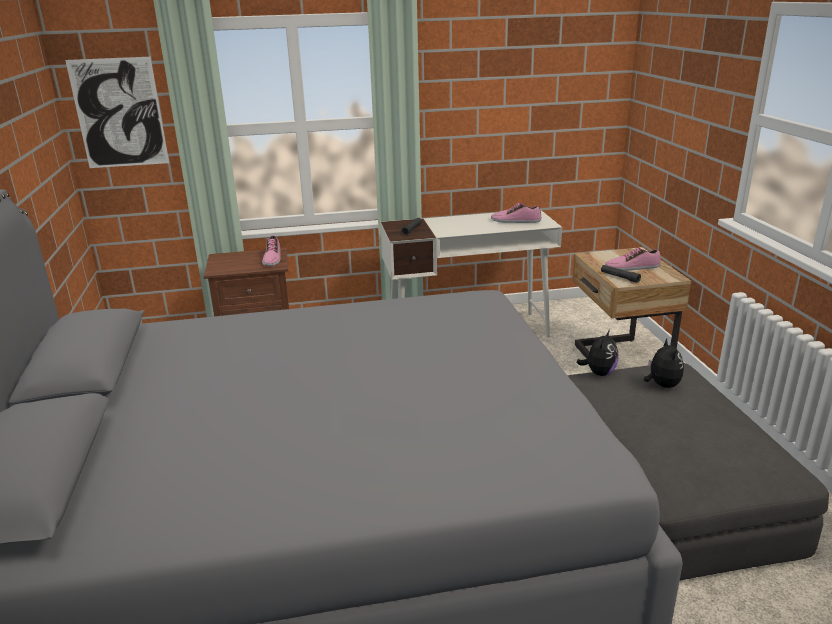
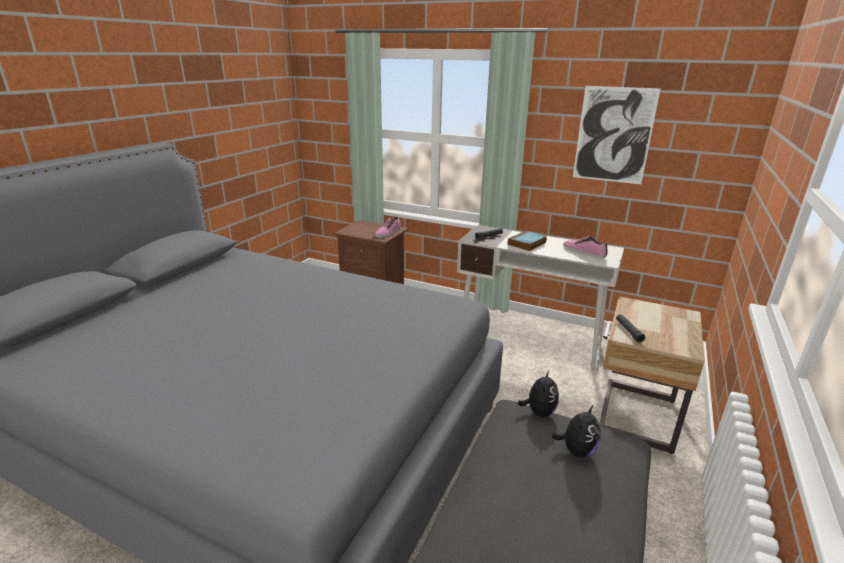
camera: 35 degrees right, 0 degrees up
(119, 113) = (325, 112): picture -> picture (613, 135)
(457, 227) = (526, 244): none -> book
(599, 373) = (539, 412): plush toy -> plush toy turned 45 degrees counterclockwise
(632, 267) = (657, 326): shoe -> none

